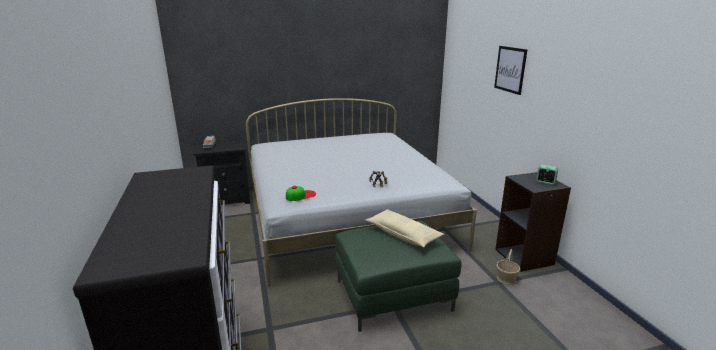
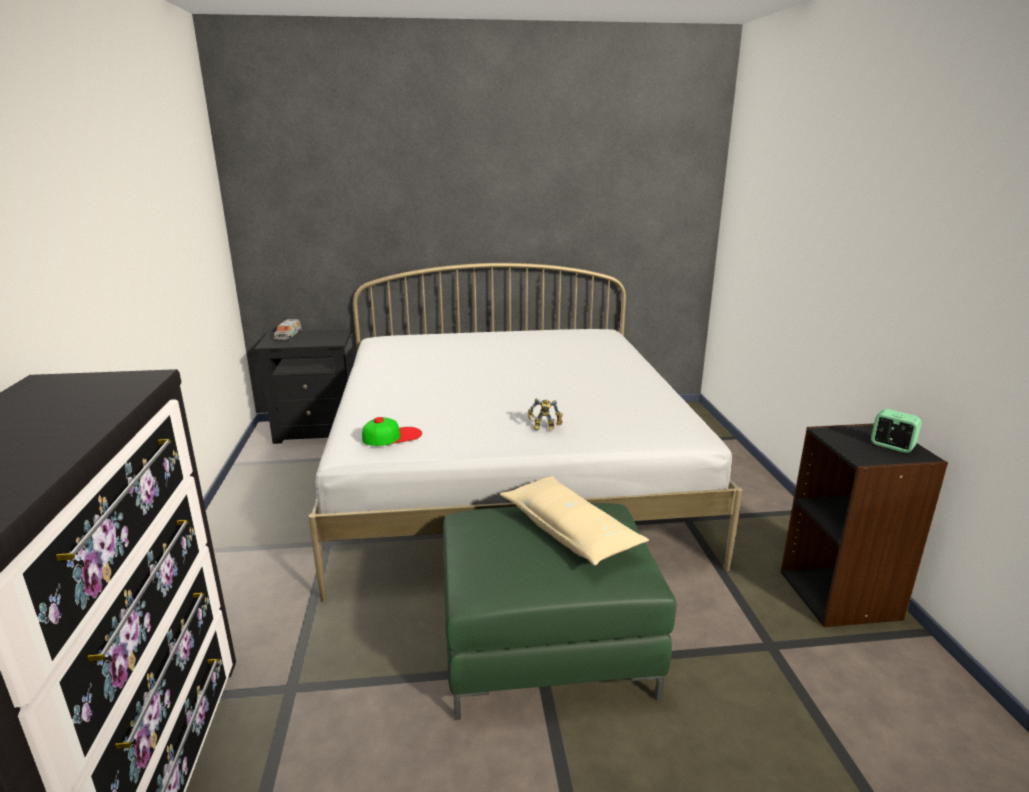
camera: 10 degrees right, 0 degrees up
(506, 278) = (790, 639): basket -> none
(510, 69) = (839, 212): picture -> none

